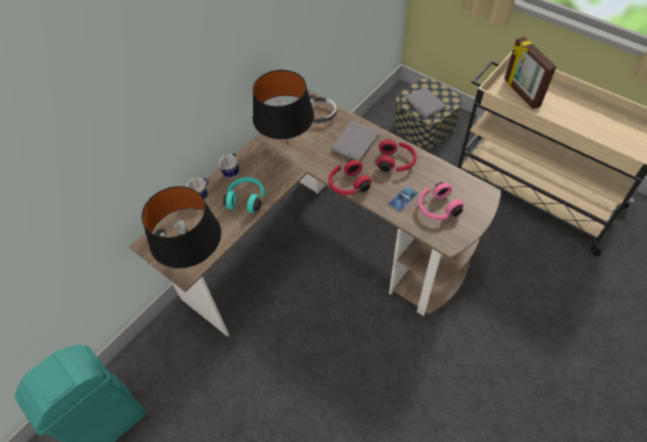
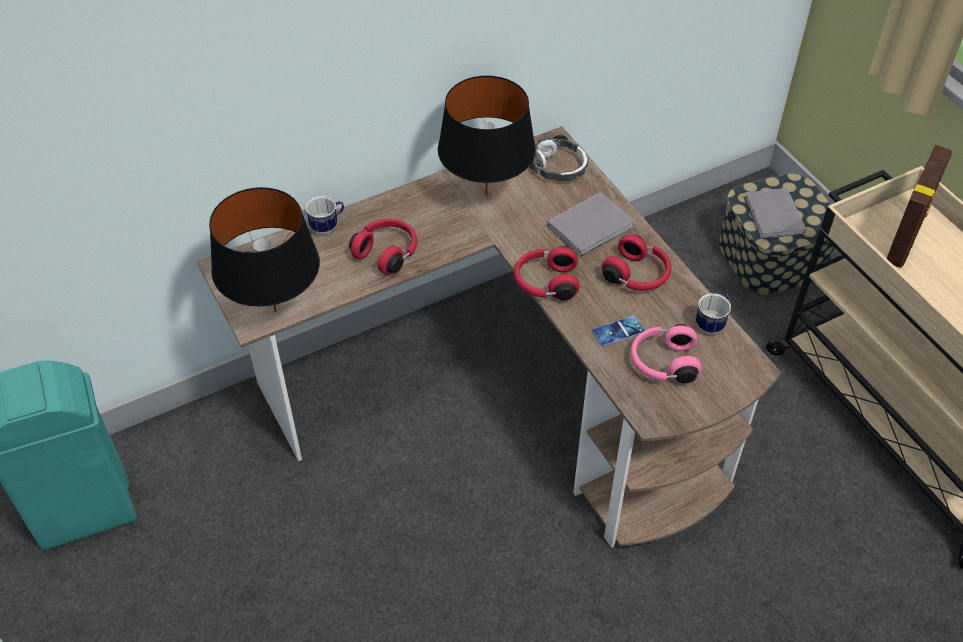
camera: 20 degrees right, 5 degrees down
(232, 172) = (387, 208): mug -> mug (712, 324)
(246, 199) = (387, 252): turquoise headphones -> red headphones
(520, 93) = (906, 239): picture frame -> picture frame turned 150 degrees counterclockwise

